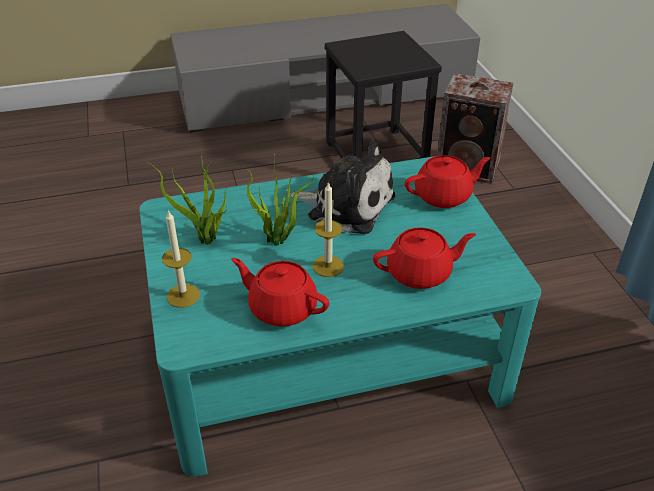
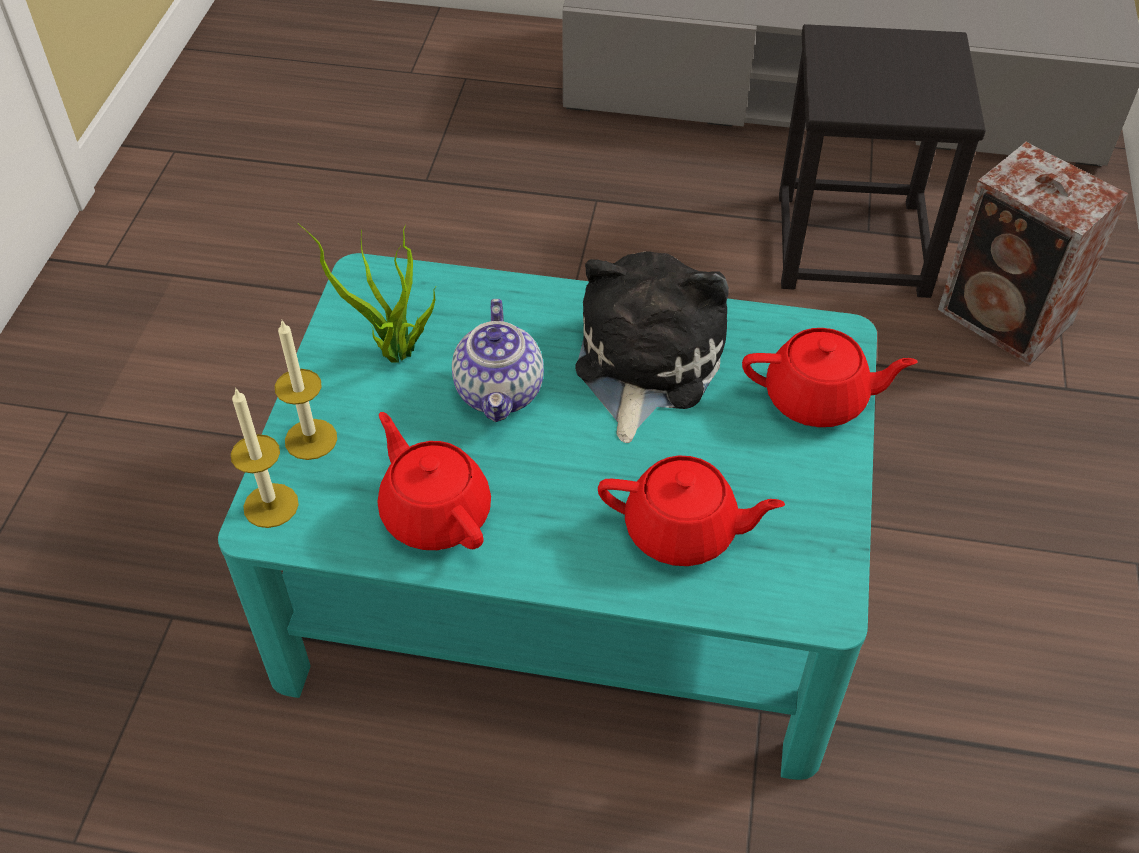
camera: 25 degrees right, 10 degrees up
(279, 240) = (500, 392): potted plant -> teapot
(328, 266) = (547, 465): candle -> candle (271, 505)
(346, 205) = (644, 363): plush toy -> plush toy turned 120 degrees counterclockwise

